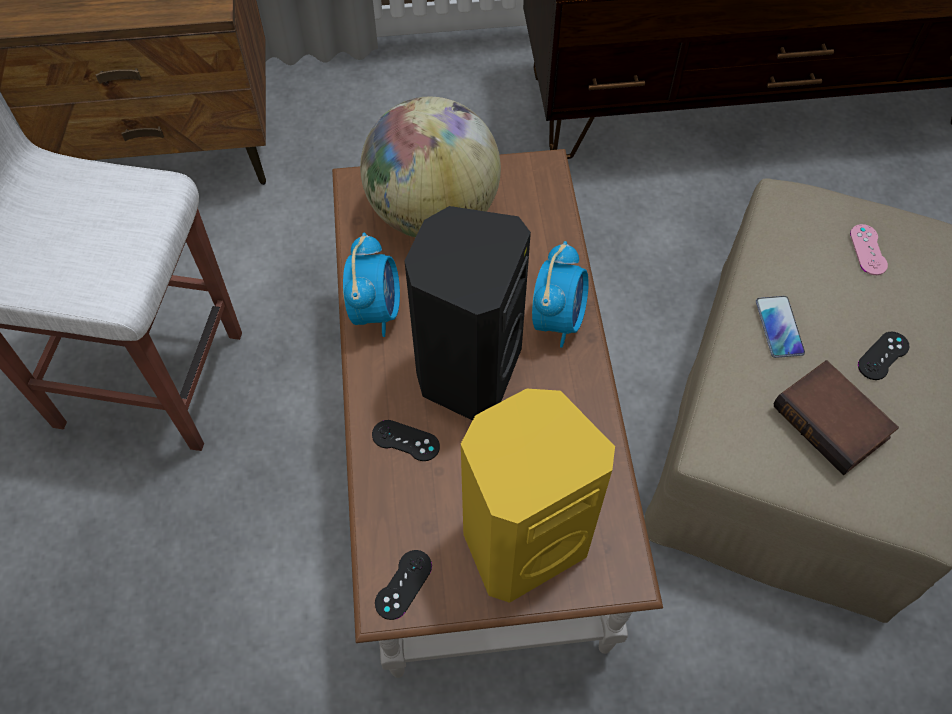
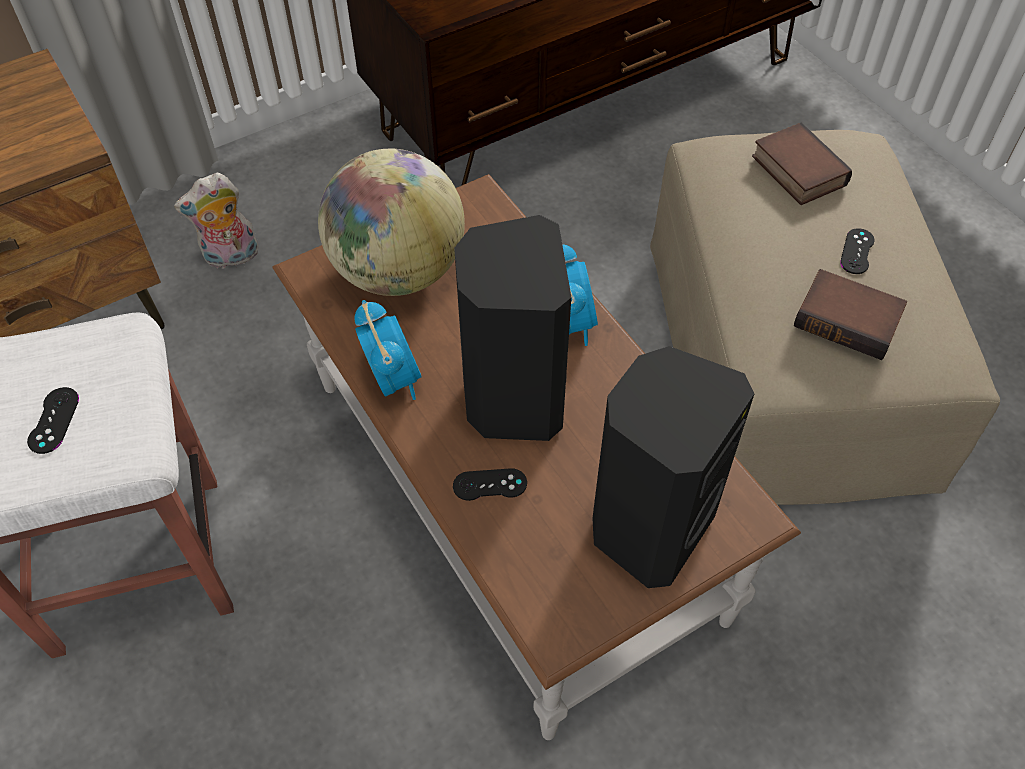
camera: 25 degrees left, 5 degrees down
(347, 141) = (231, 258): none -> plush toy
(403, 584) = (562, 614): black game controller -> black game controller (54, 420)
(522, 540) = (648, 527): yellow speaker -> black speaker
(779, 327) = (761, 259): phone -> none
(868, 250) = (795, 170): pink game controller -> book

